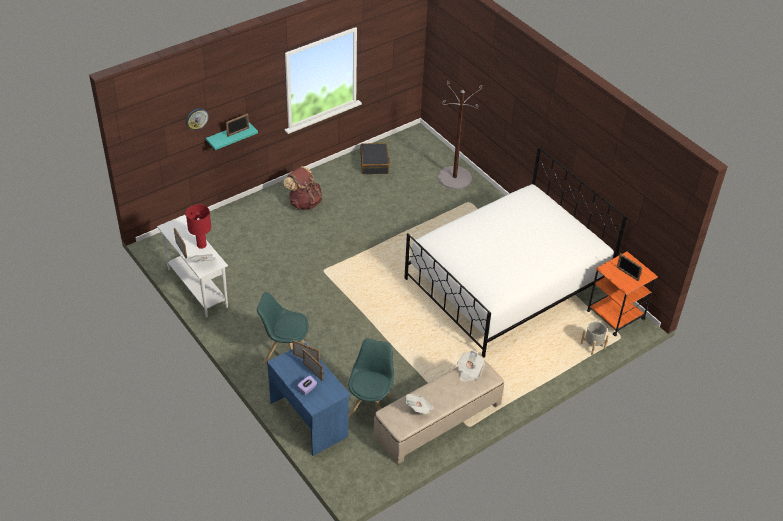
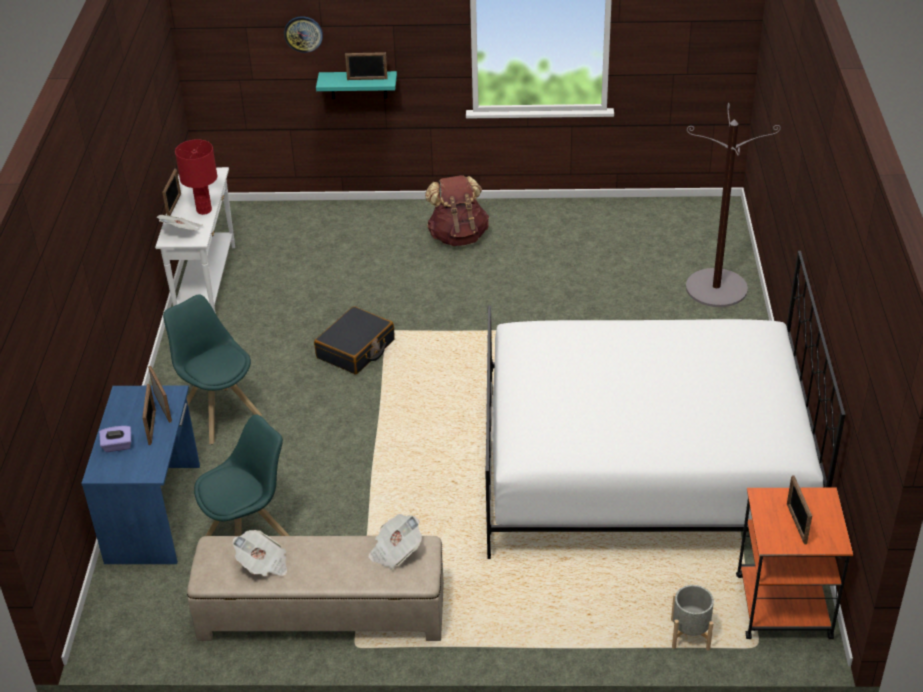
camera: 40 degrees right, 5 degrees down
(374, 163) = (612, 224): black suitcase -> black suitcase (356, 349)

